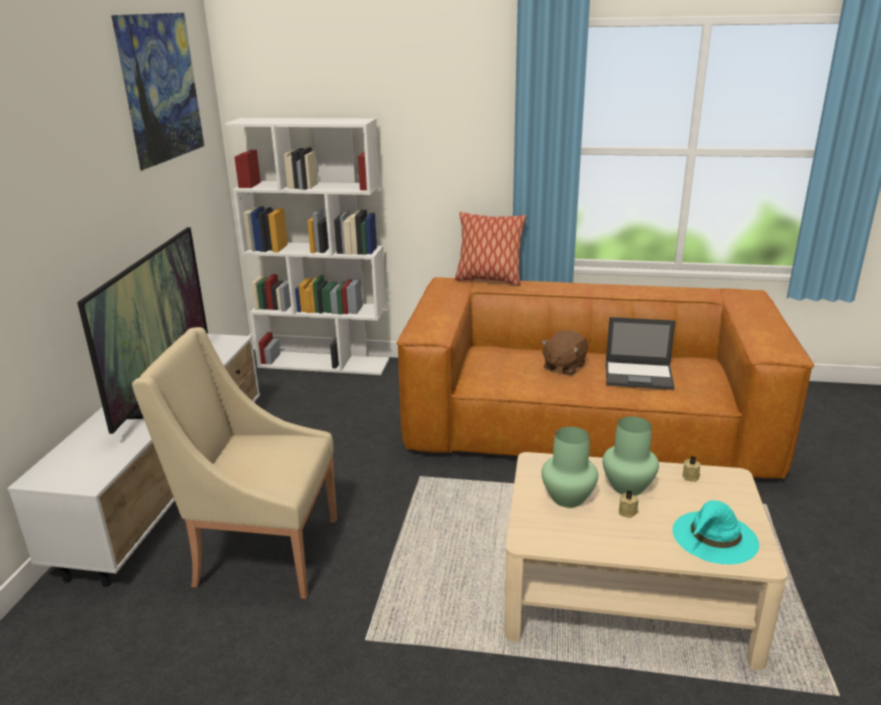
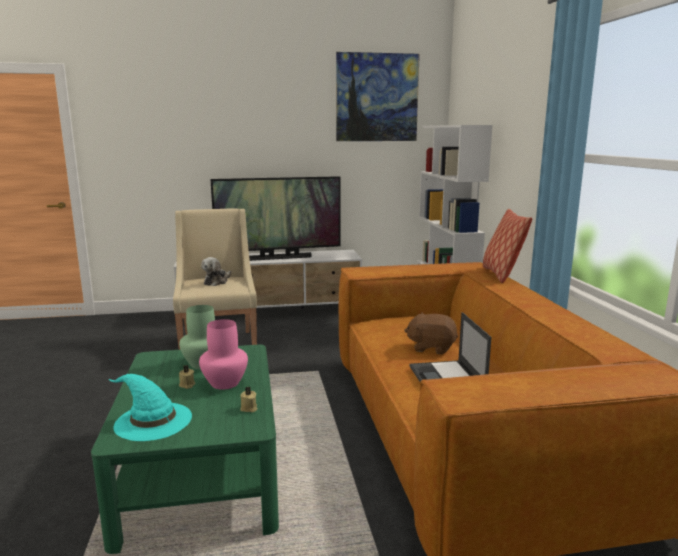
camera: 70 degrees right, 10 degrees down
(256, 456) = (217, 282): none -> plush toy
(627, 487) = (224, 383): green vase -> pink vase
(627, 592) = (202, 471): beige coffee table -> green coffee table

